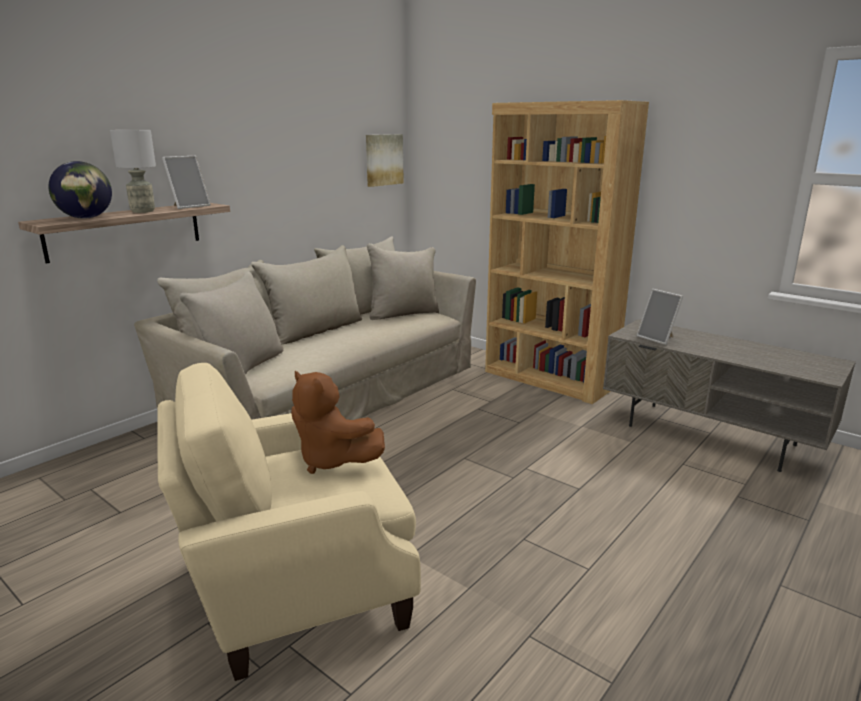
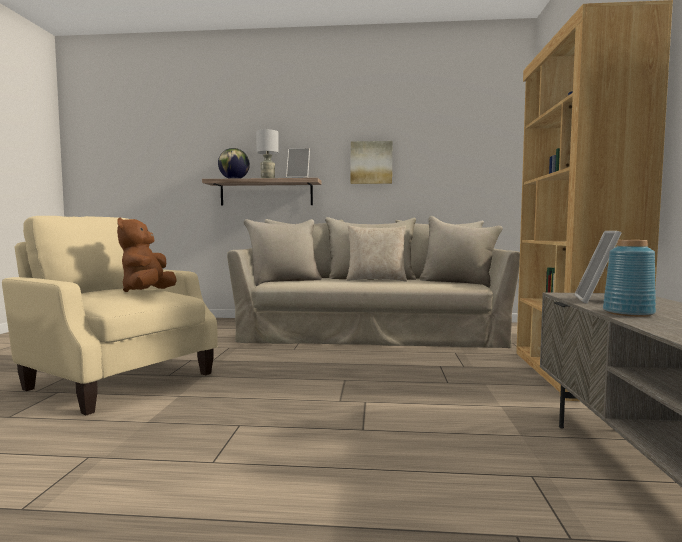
camera: 55 degrees right, 15 degrees down
(337, 333) = (376, 280): none -> beige pillow
(383, 160) = (497, 158): picture -> picture (371, 163)
(706, 350) = (629, 313): none -> blue vase

